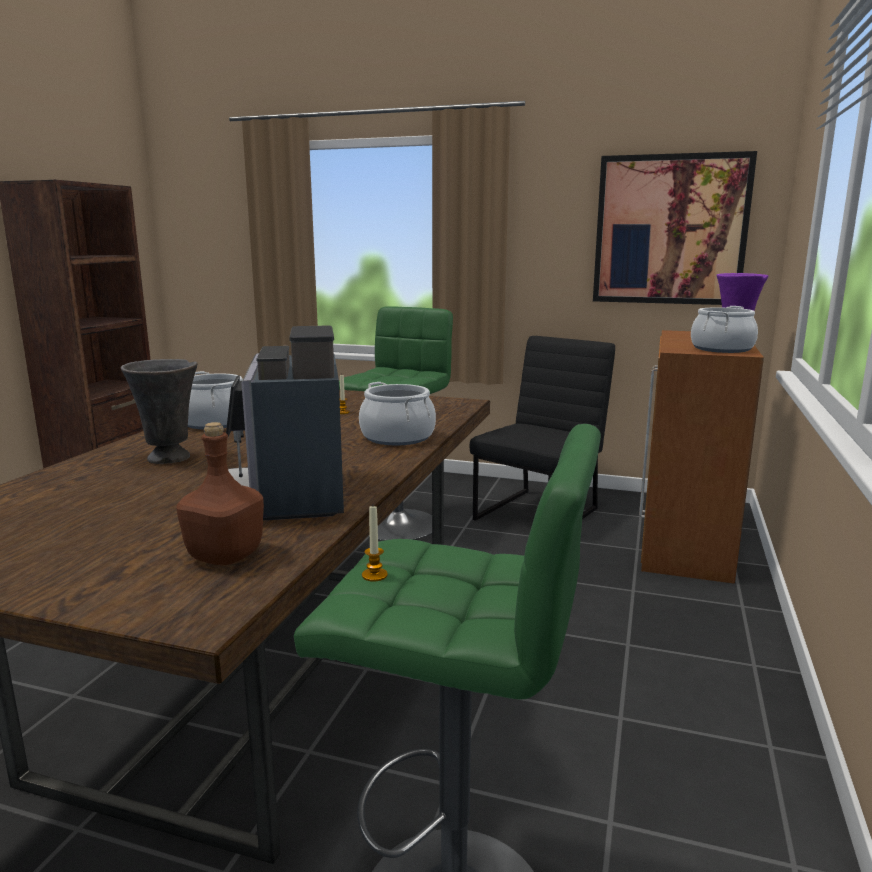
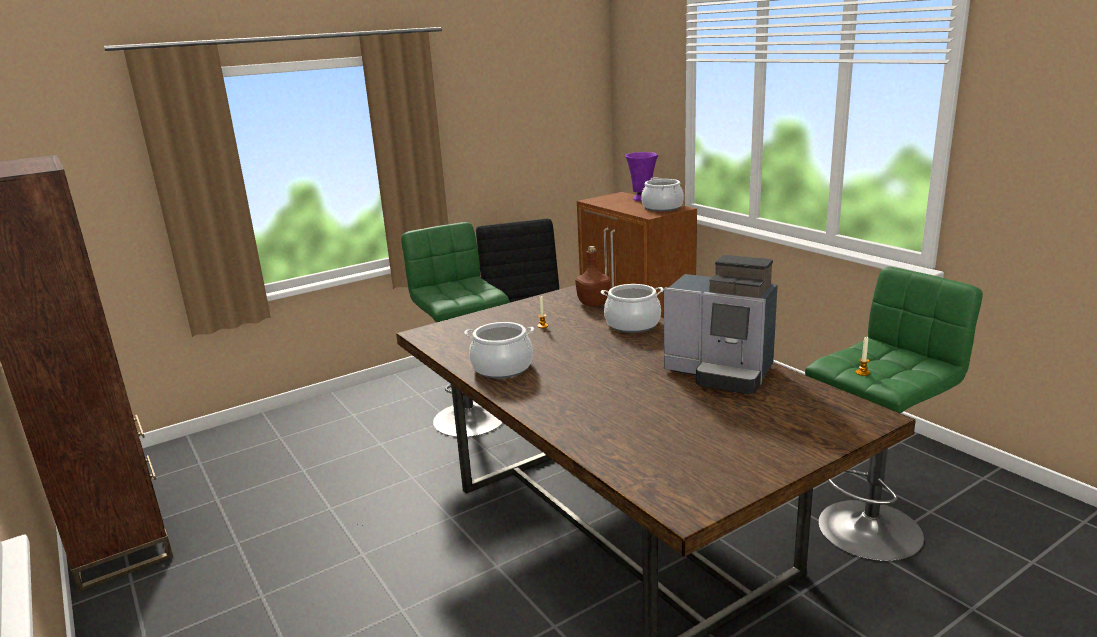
camera: 50 degrees left, 5 degrees up
(170, 459) = (586, 394): grey vase -> none
(224, 556) = (800, 402): brown bottle -> brown bottle (593, 303)
(670, 230) = (547, 123): picture -> none

